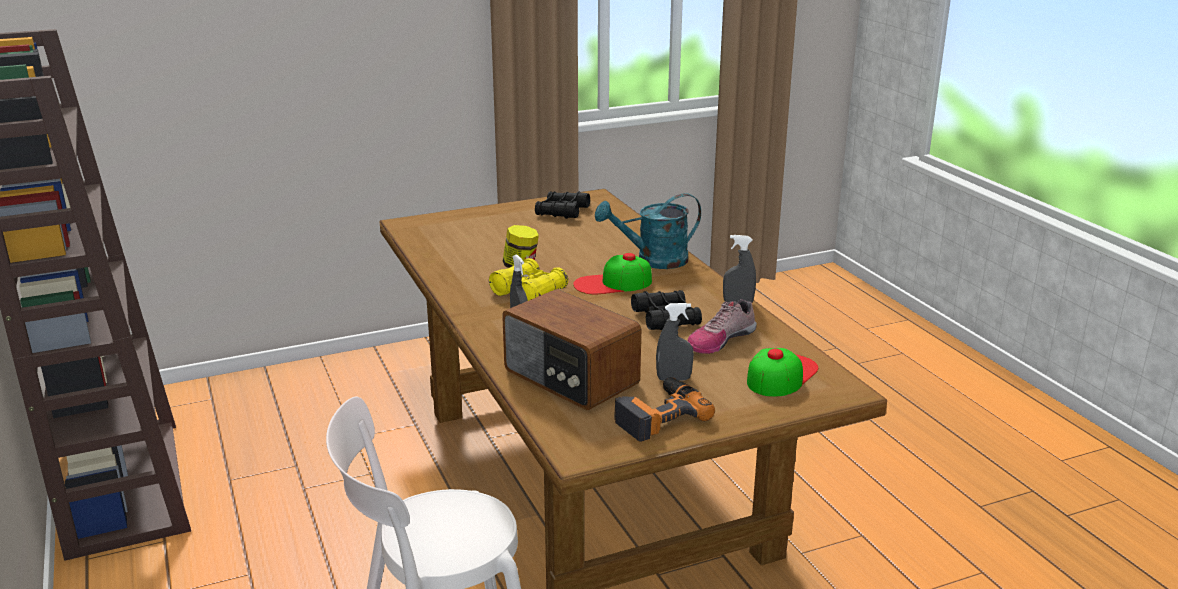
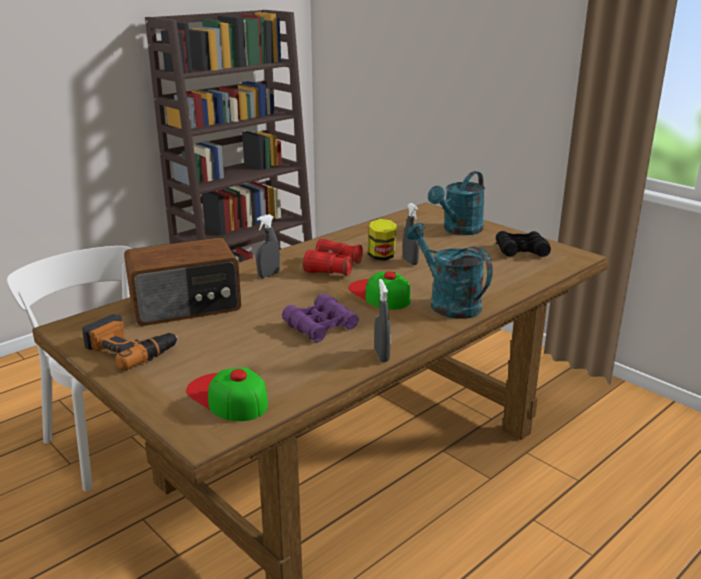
camera: 70 degrees right, 0 degrees up
(485, 223) = (459, 230): none -> turquoise watering can
(529, 293) = (333, 267): yellow binoculars -> red binoculars
(570, 378) = (186, 306): radio -> radio turned 135 degrees counterclockwise
(666, 318) = (321, 326): black binoculars -> purple binoculars
(674, 379) = (199, 346): grey spray bottle -> grey spray bottle (410, 262)
(720, 339) = (290, 357): shoe -> none
(781, 374) = (227, 396): cap -> cap turned 150 degrees counterclockwise

